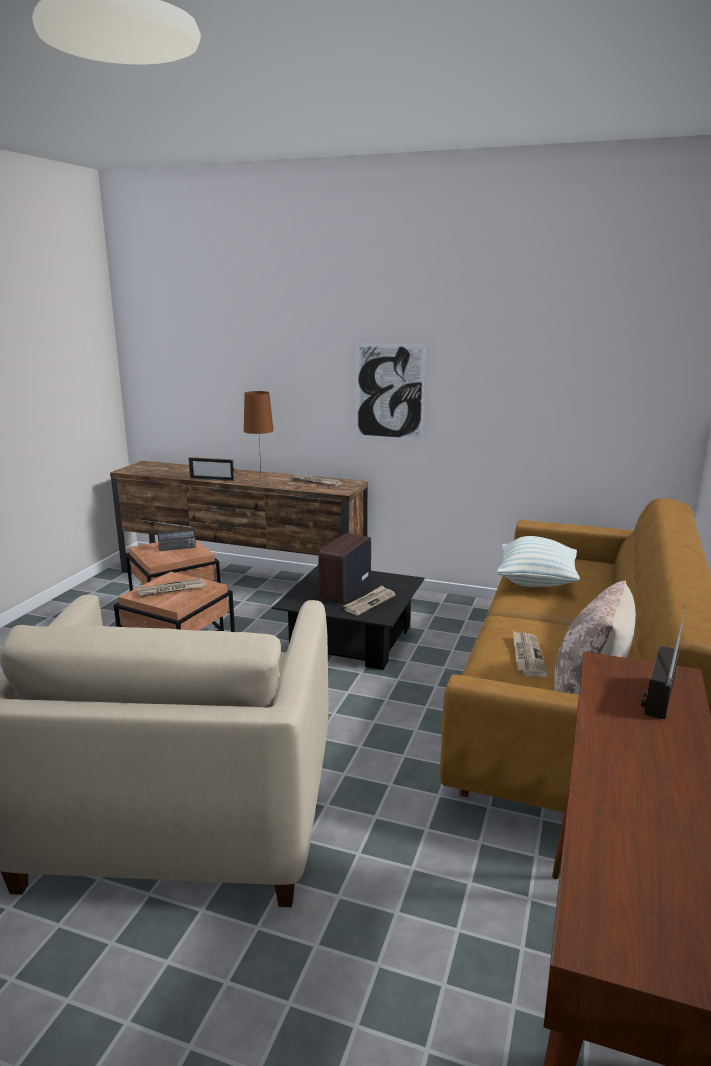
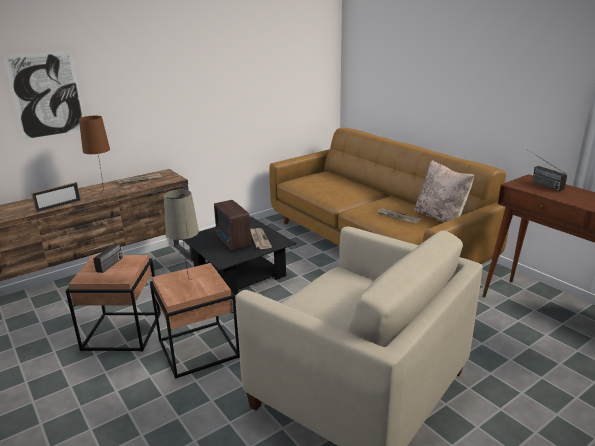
camera: 55 degrees left, 5 degrees up
(171, 590) = (188, 283): newspaper -> beige table lamp
(389, 392) = (173, 98): picture -> picture (47, 95)
(536, 582) = (325, 190): pillow -> none

